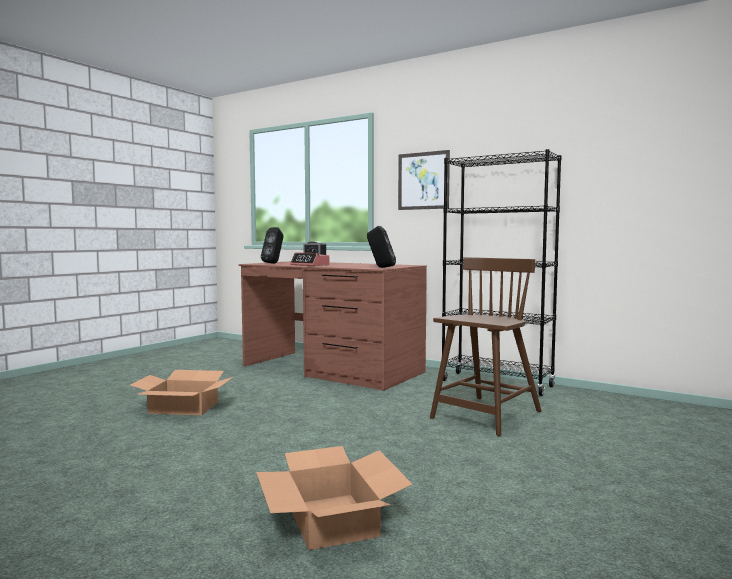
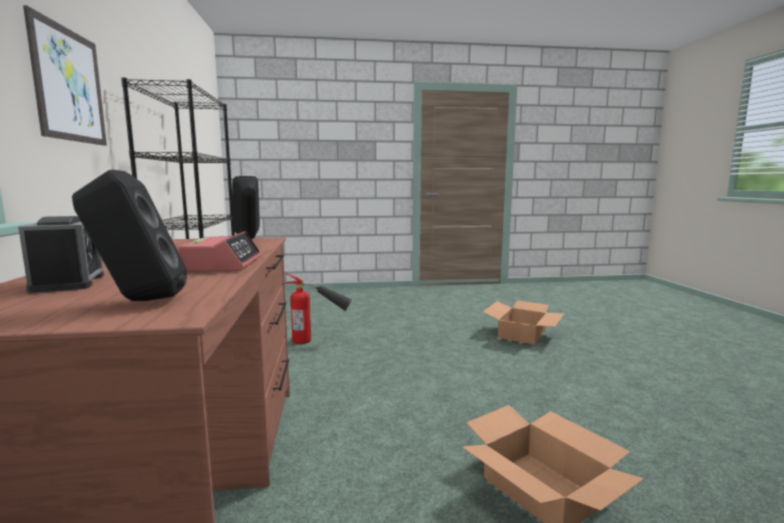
camera: 130 degrees left, 5 degrees up
(486, 415) = (319, 341): brown chair -> fire extinguisher

